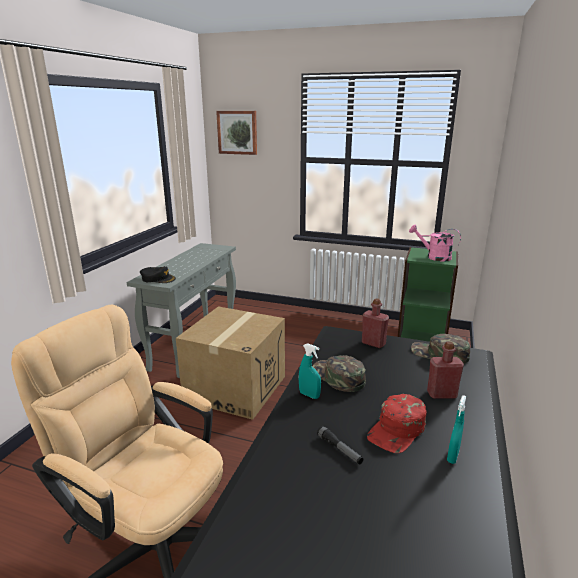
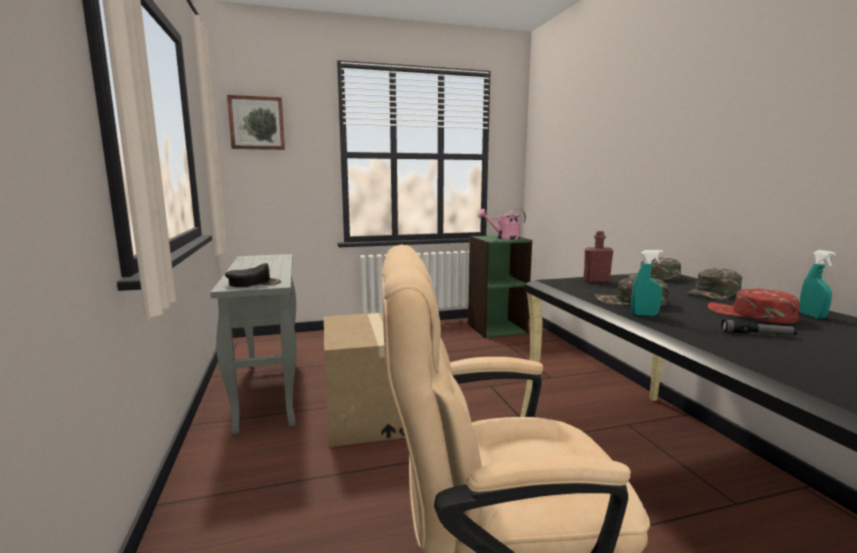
camera: 35 degrees left, 10 degrees down
(397, 430) = (750, 314): red cap -> red cap turned 135 degrees clockwise
(441, 394) = (714, 293): red bottle -> green cap

